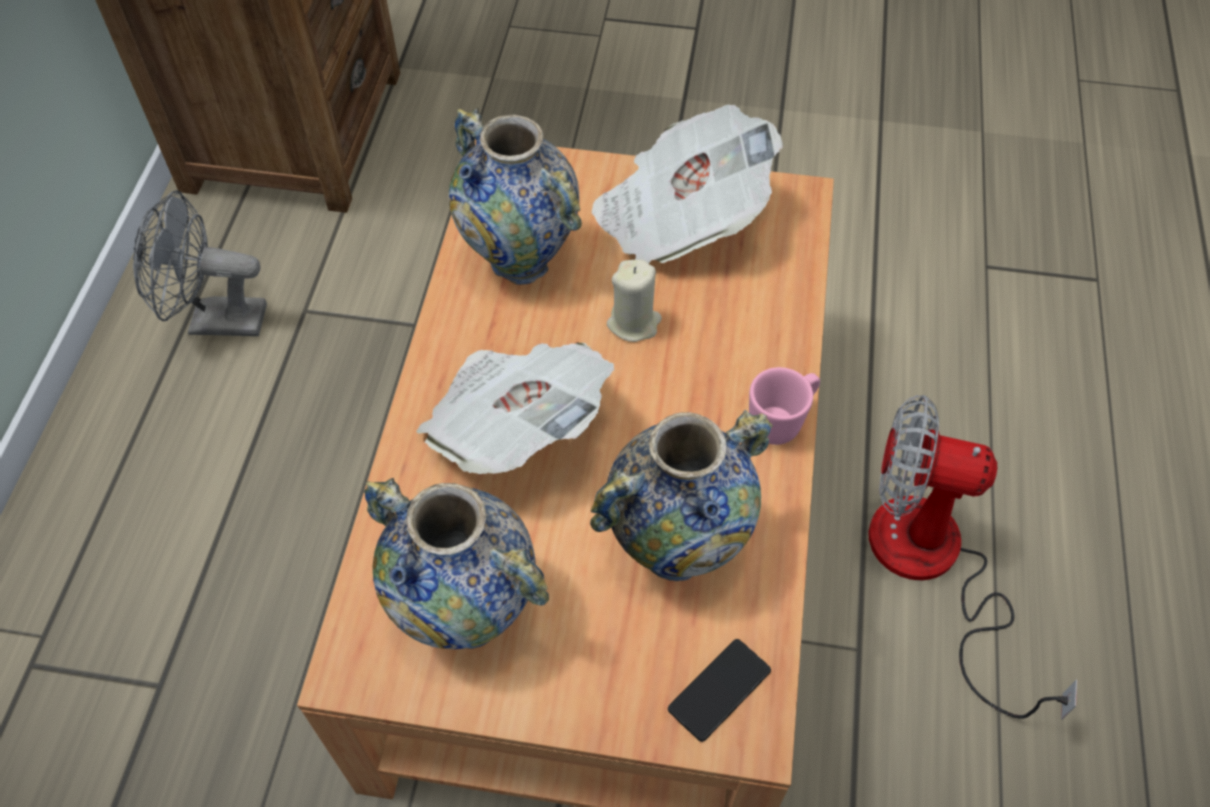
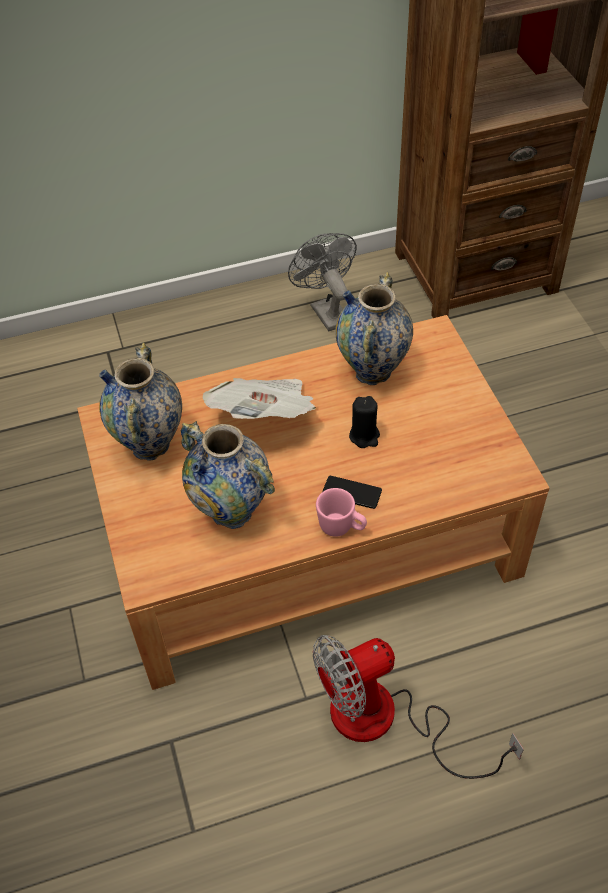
camera: 65 degrees right, 5 degrees down
(634, 323) = (364, 436): beige candle -> black candle
(680, 219) = (455, 426): newspaper -> none
(719, 690) = (161, 560): phone -> phone (351, 493)
(932, 569) = (386, 721): fan -> fan turned 105 degrees counterclockwise

